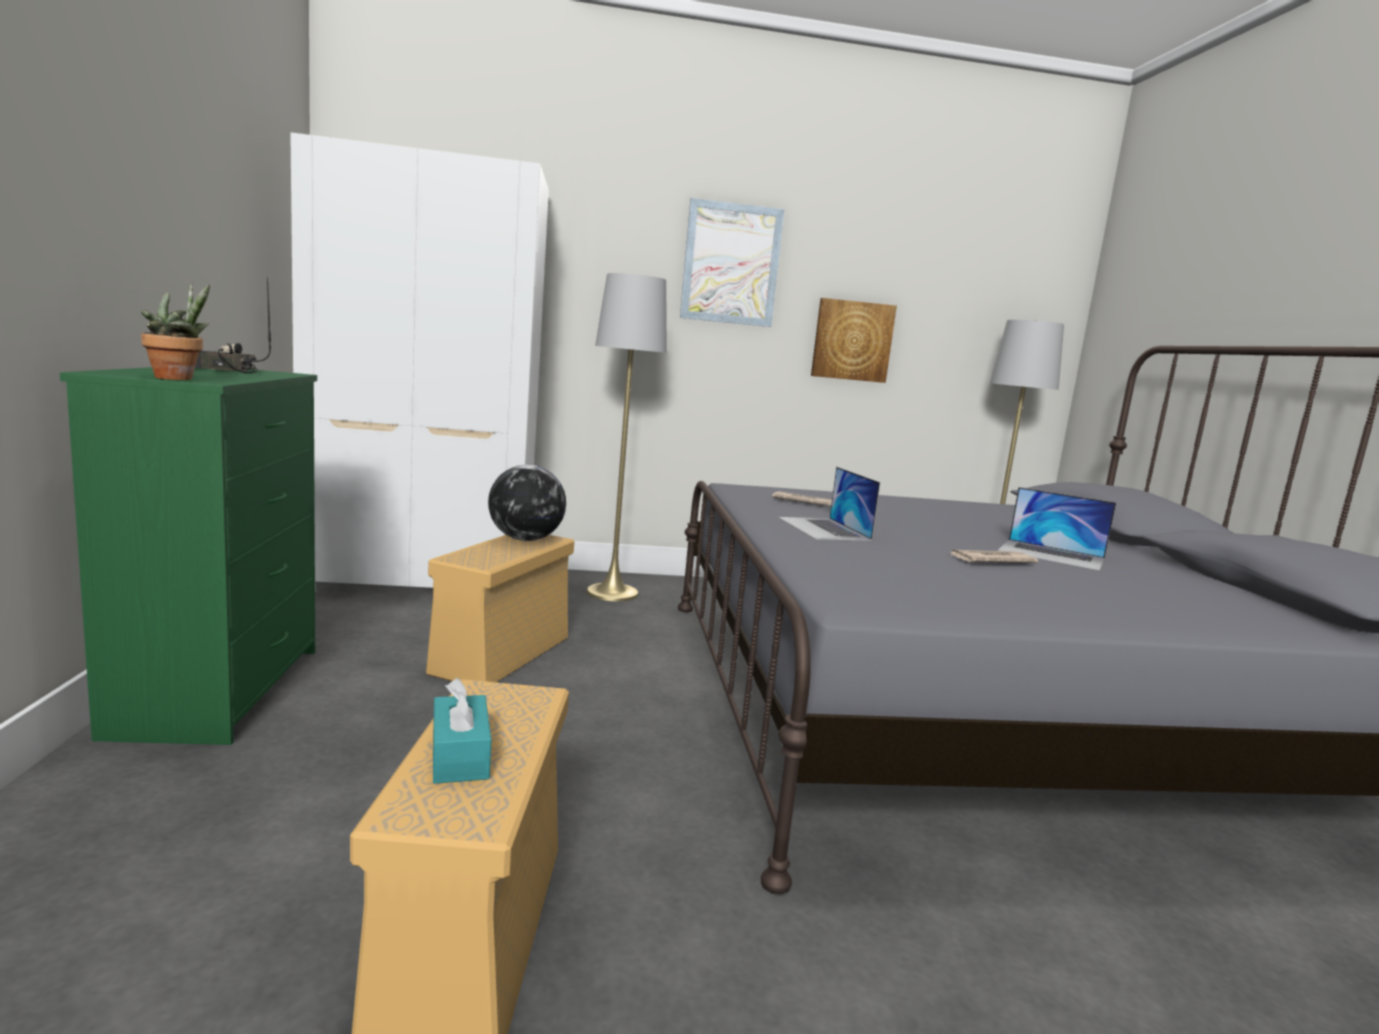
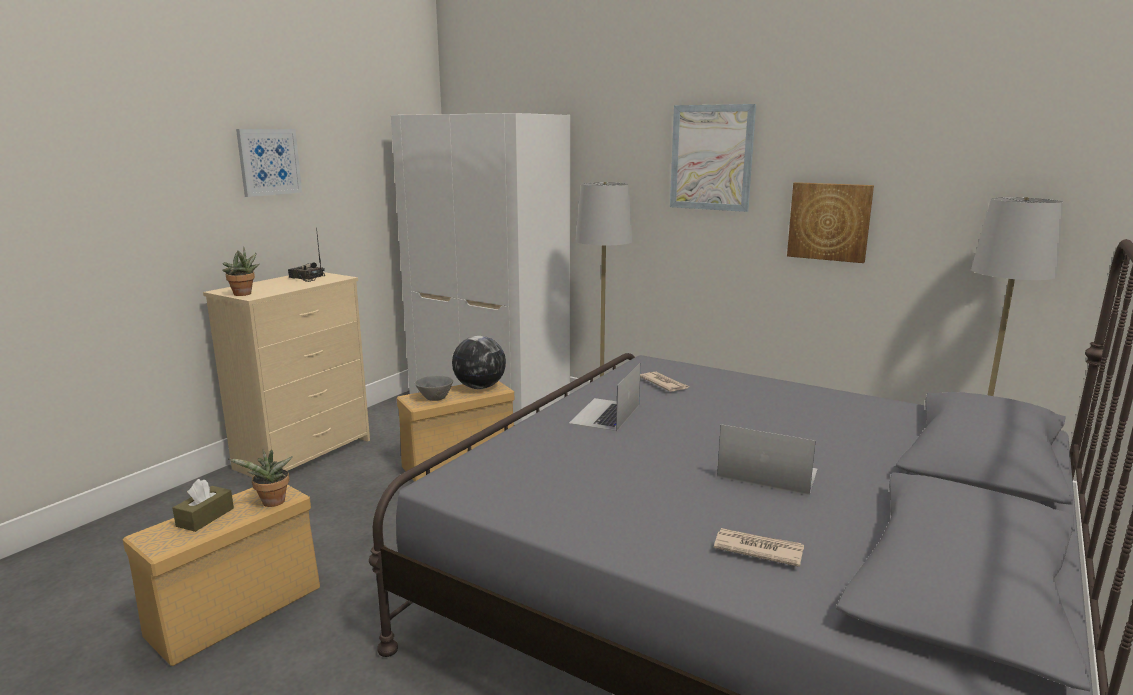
camera: 40 degrees right, 5 degrees up
(141, 148) = (269, 162): none -> picture
(222, 689) = (305, 454): green dresser -> beige dresser
(460, 756) = (205, 517): turquoise tissue box -> brown tissue box
(491, 555) = (435, 397): none -> grey bowl
(534, 710) = (272, 503): none -> potted plant
(990, 560) = (673, 468): newspaper -> newspaper (757, 549)
(1051, 554) = (767, 473): laptop -> laptop turned 135 degrees clockwise

